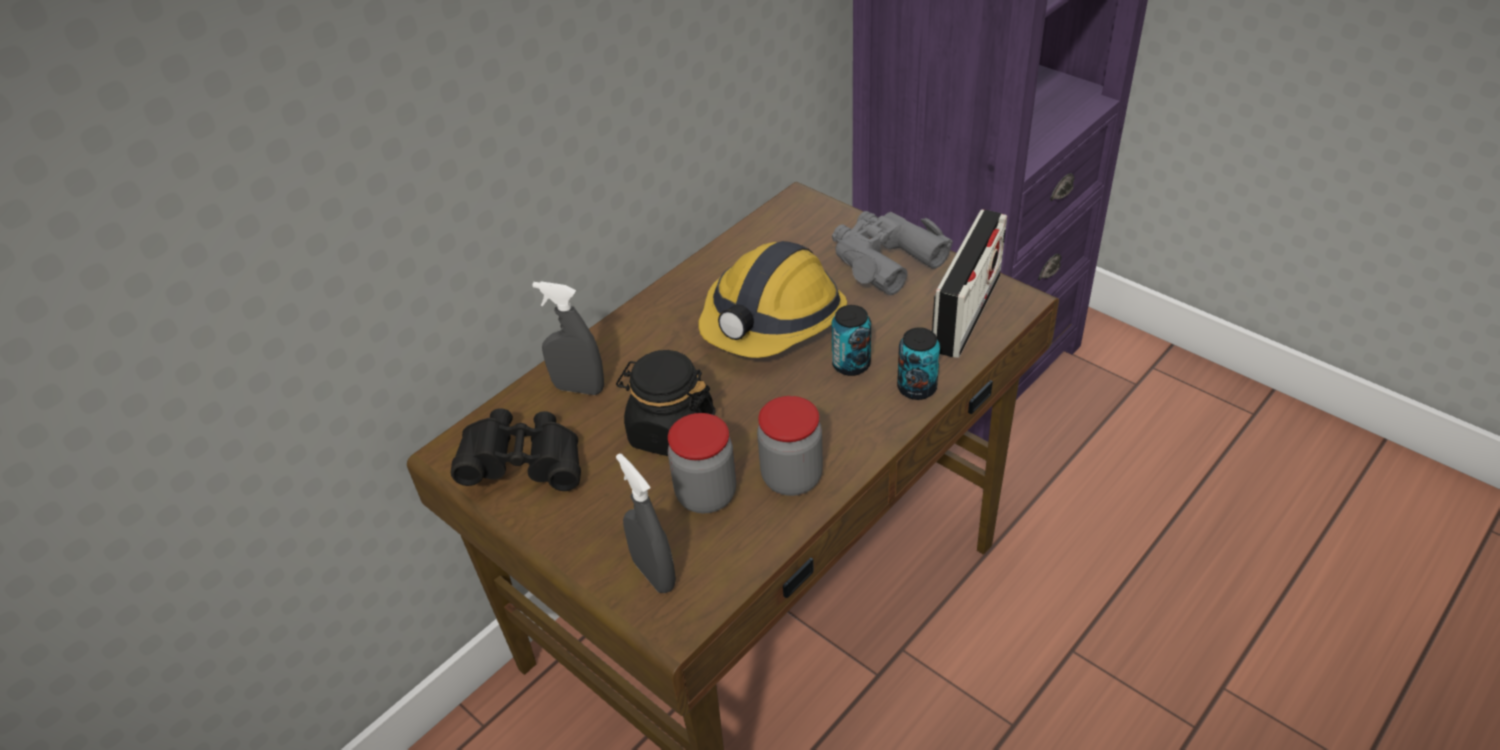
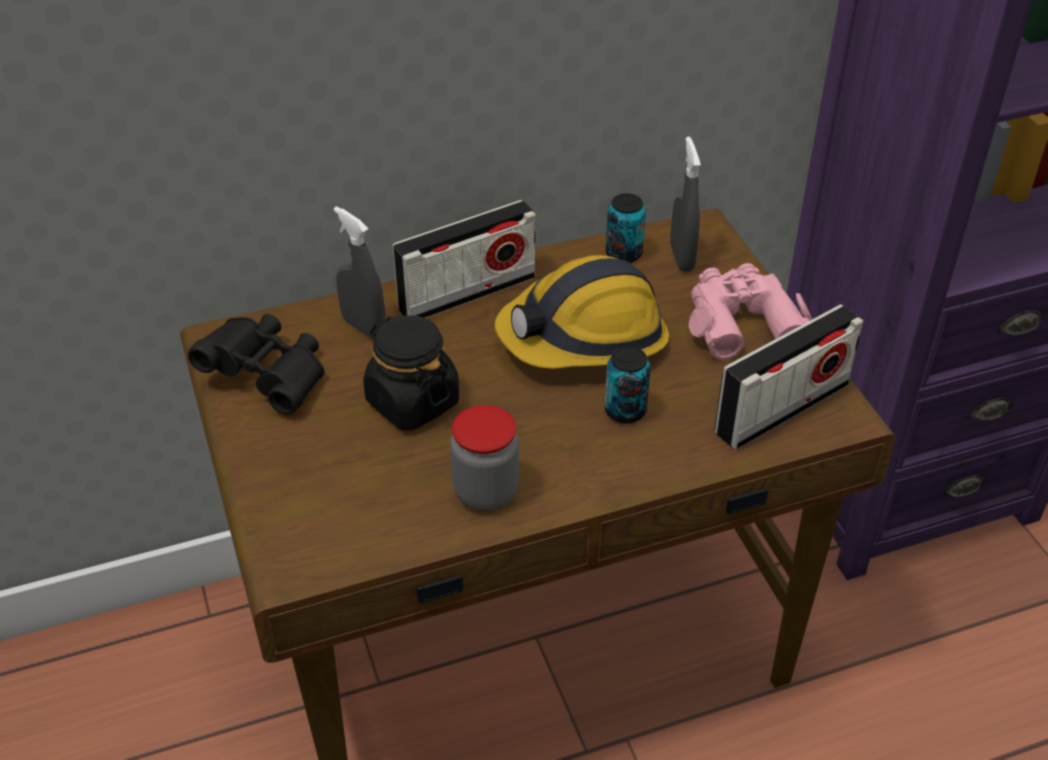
camera: 25 degrees right, 0 degrees up
(647, 324) = (467, 293): none -> radio
(654, 574) = (302, 521): grey spray bottle -> grey spray bottle (681, 258)
(706, 495) = (399, 472): jar -> none
(884, 259) = (741, 320): grey binoculars -> pink binoculars
(917, 388) = (670, 461): can -> can (623, 253)

